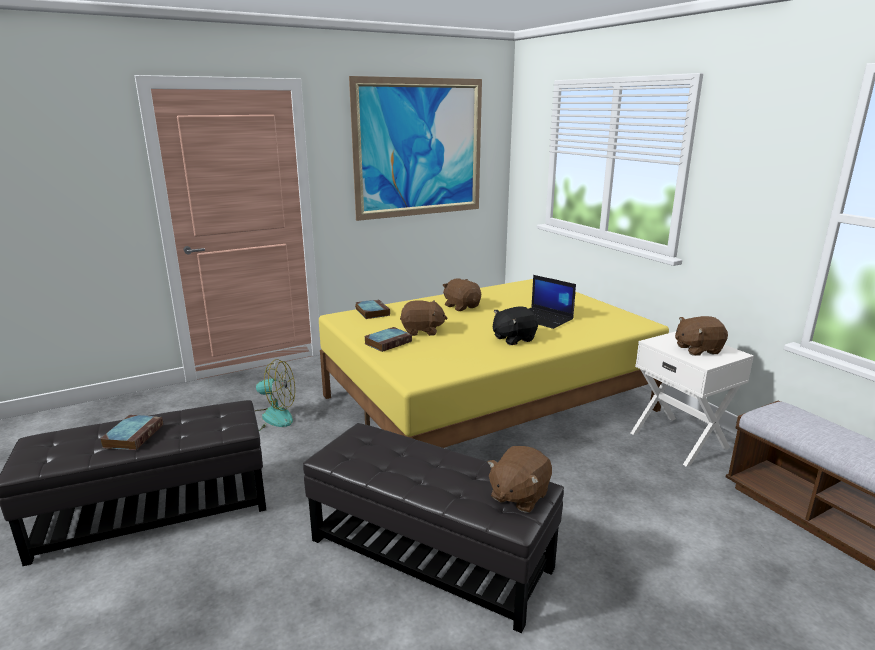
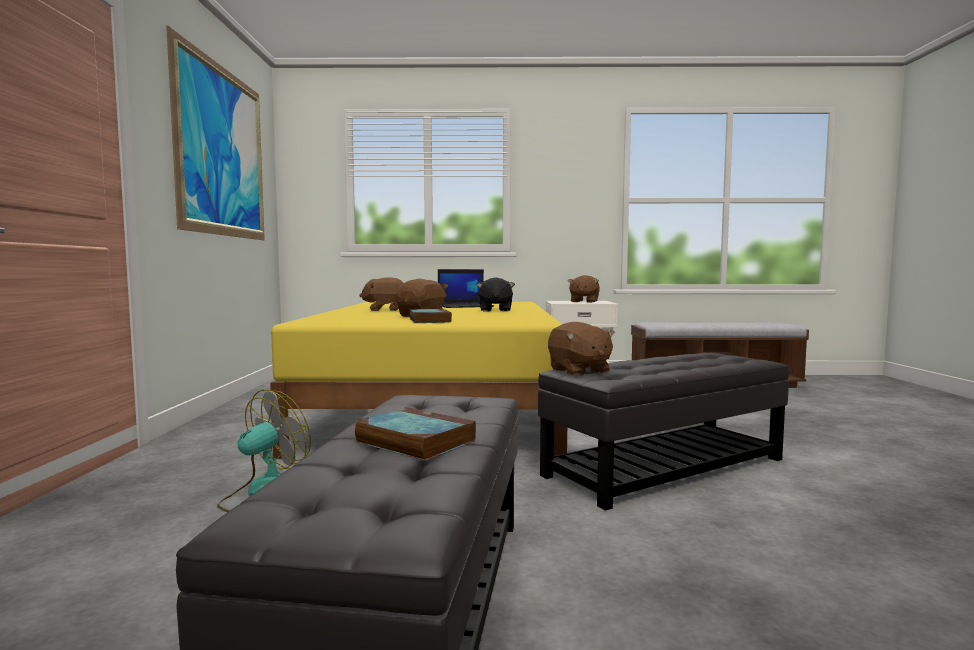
camera: 60 degrees left, 15 degrees down
(372, 312) = (322, 318): book -> none
(518, 495) = (724, 357): brown plush toy -> brown plush toy (579, 371)

